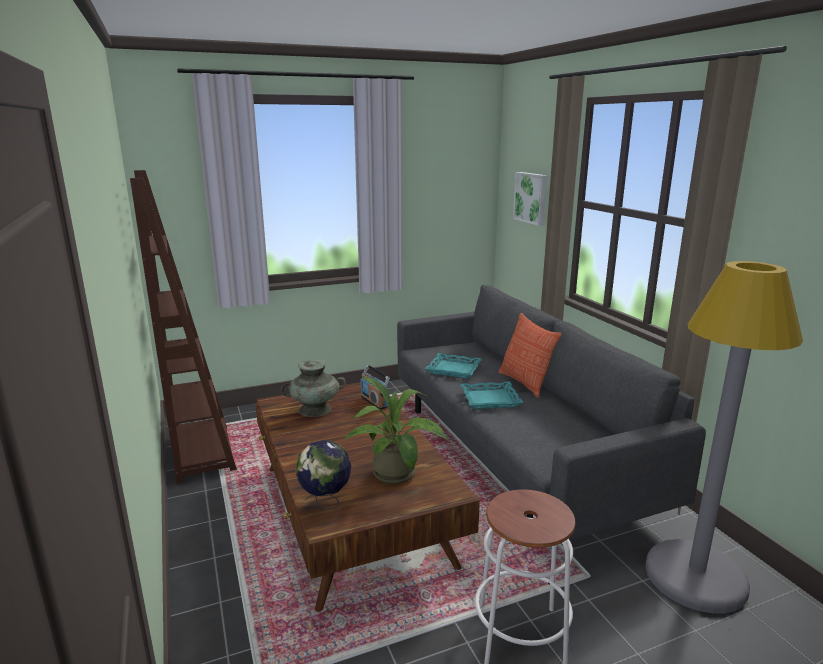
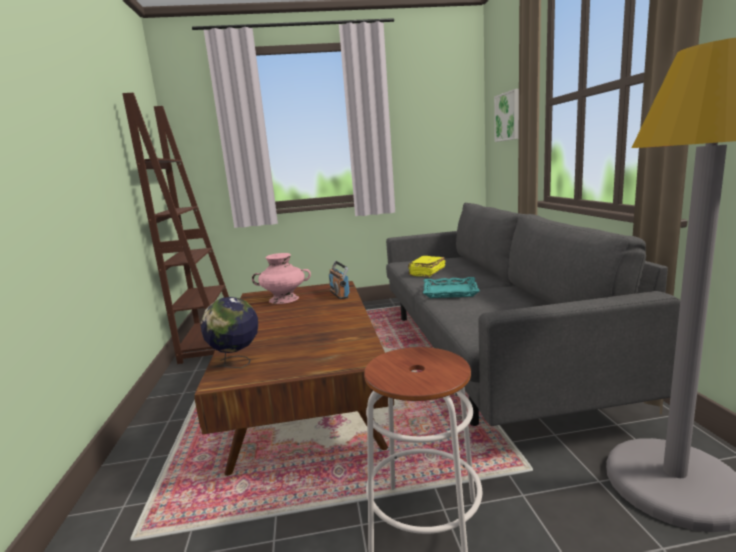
camera: 15 degrees right, 5 degrees down
(315, 409) = (284, 299): turquoise vase -> pink vase
(397, 476) = (320, 345): potted plant -> none
(453, 369) = (426, 272): turquoise tray -> yellow book
(525, 383) = (493, 281): orange pillow -> none

